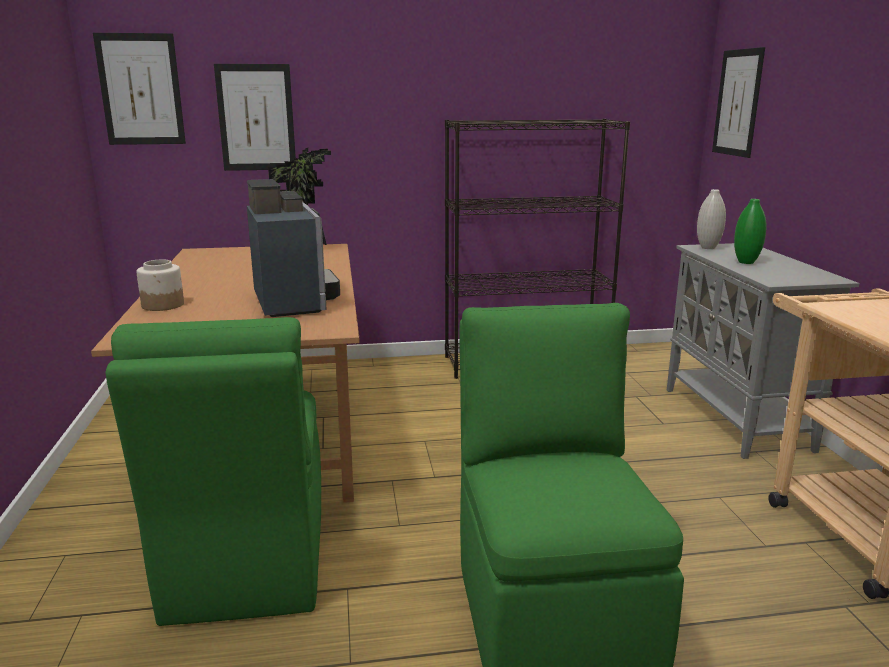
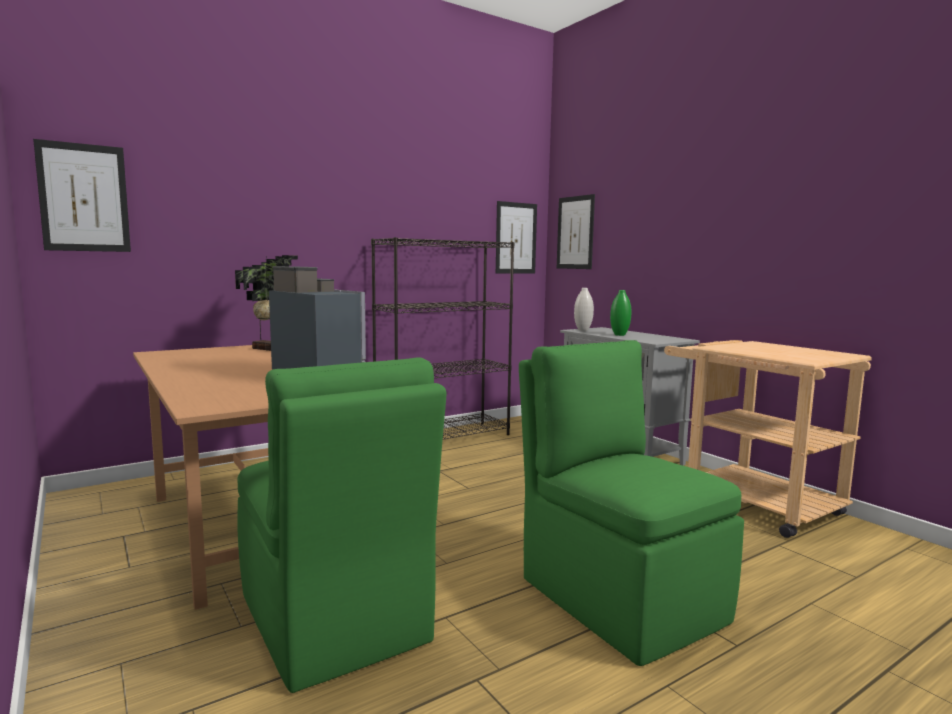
camera: 25 degrees left, 10 degrees down
(163, 305) = (193, 385): jar -> none
(256, 118) = (204, 230): picture -> picture (516, 238)

